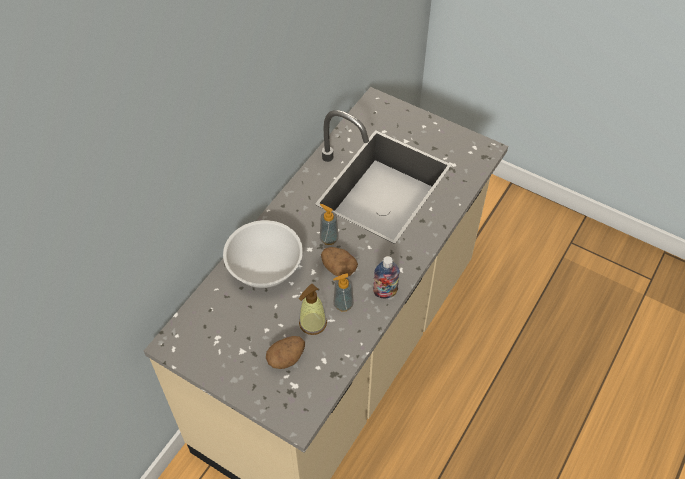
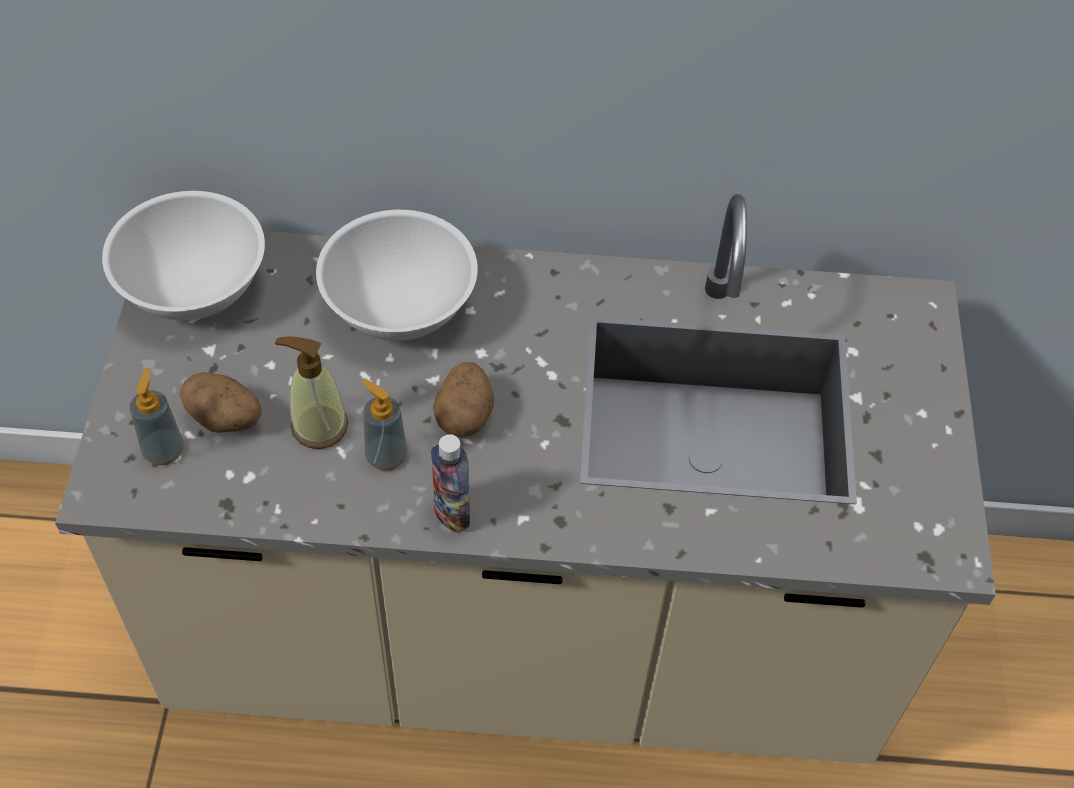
camera: 60 degrees right, 0 degrees up
(198, 345) = (193, 286): none -> white bowl
(329, 238) = (523, 371): soap dispenser -> soap dispenser (164, 450)

